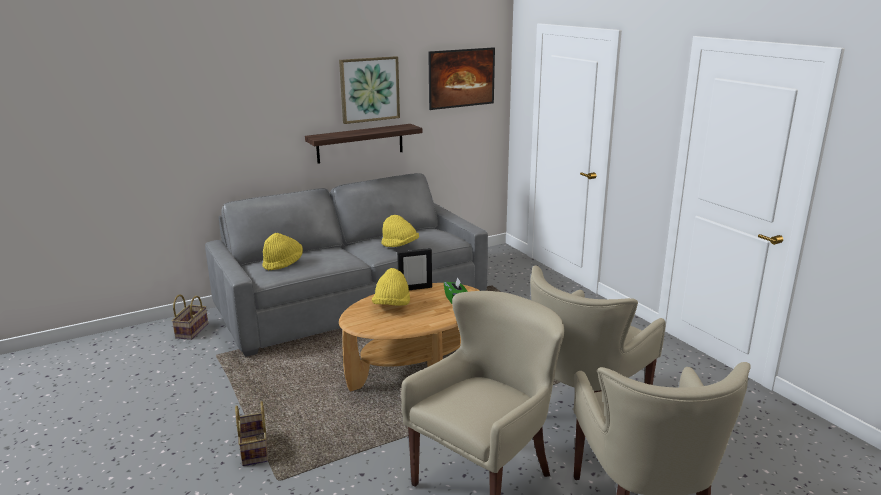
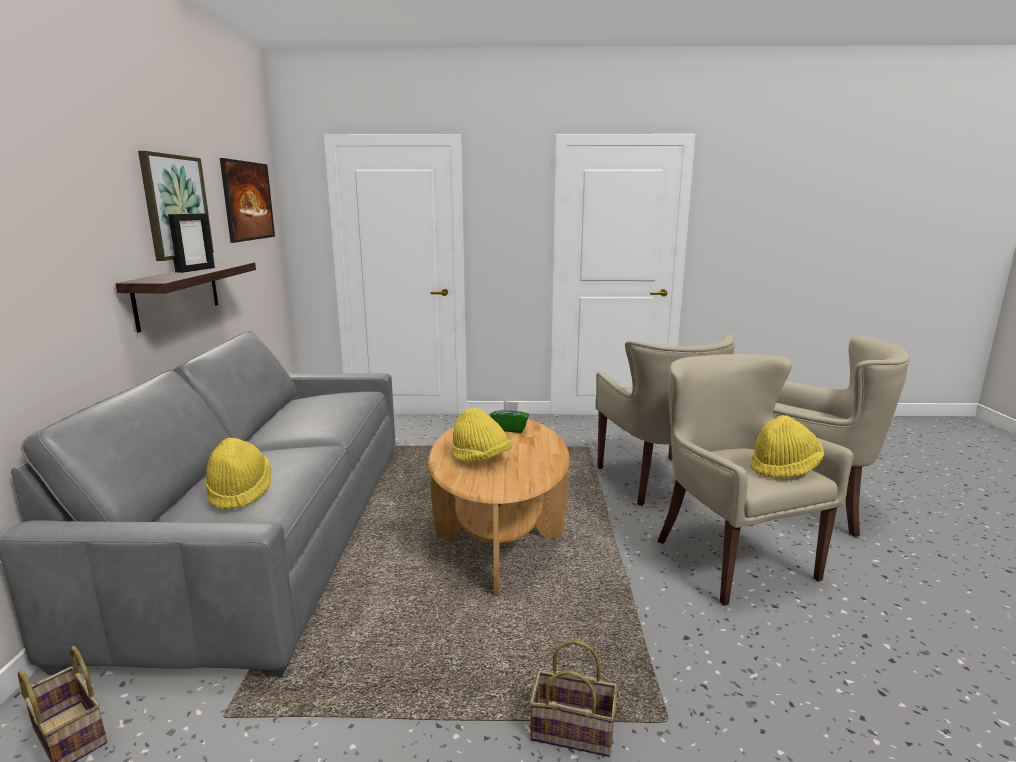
camera: 60 degrees left, 5 degrees down
(400, 246) = (334, 415): yellow hat -> yellow hat (784, 468)
(415, 288) = (451, 439): picture frame -> picture frame (195, 270)

